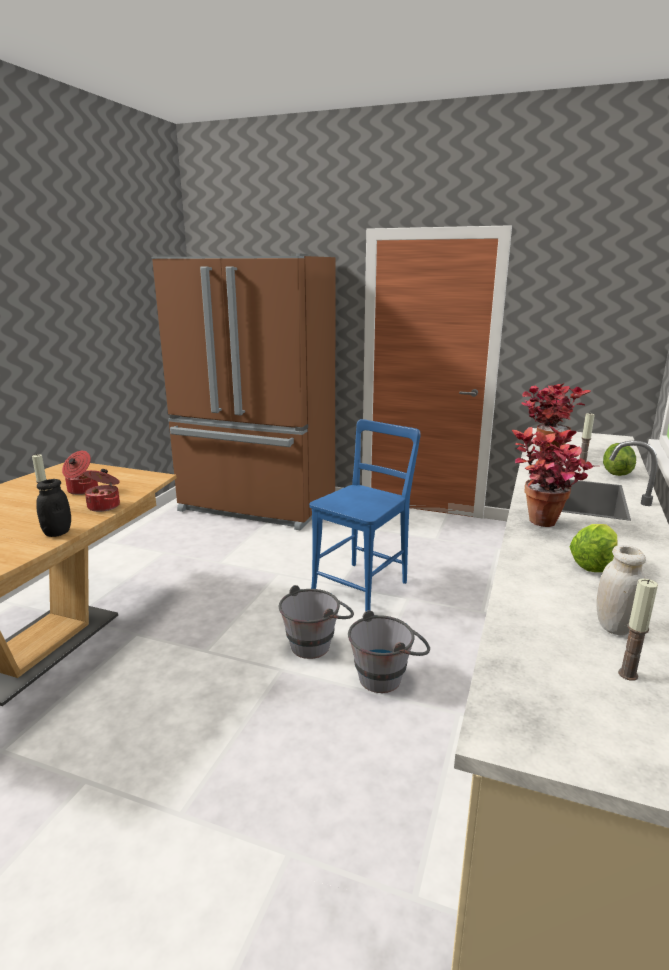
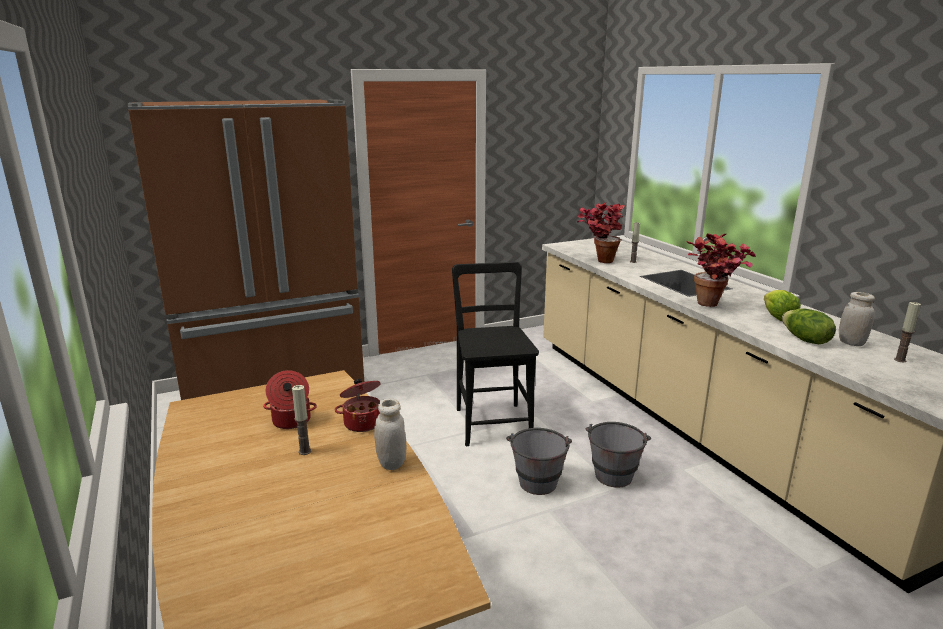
camera: 45 degrees left, 0 degrees up
(57, 533) = (391, 463): black jar -> white jar
(363, 585) = (492, 421): blue chair -> black chair
(615, 472) = (660, 262): lettuce -> lettuce (805, 340)

